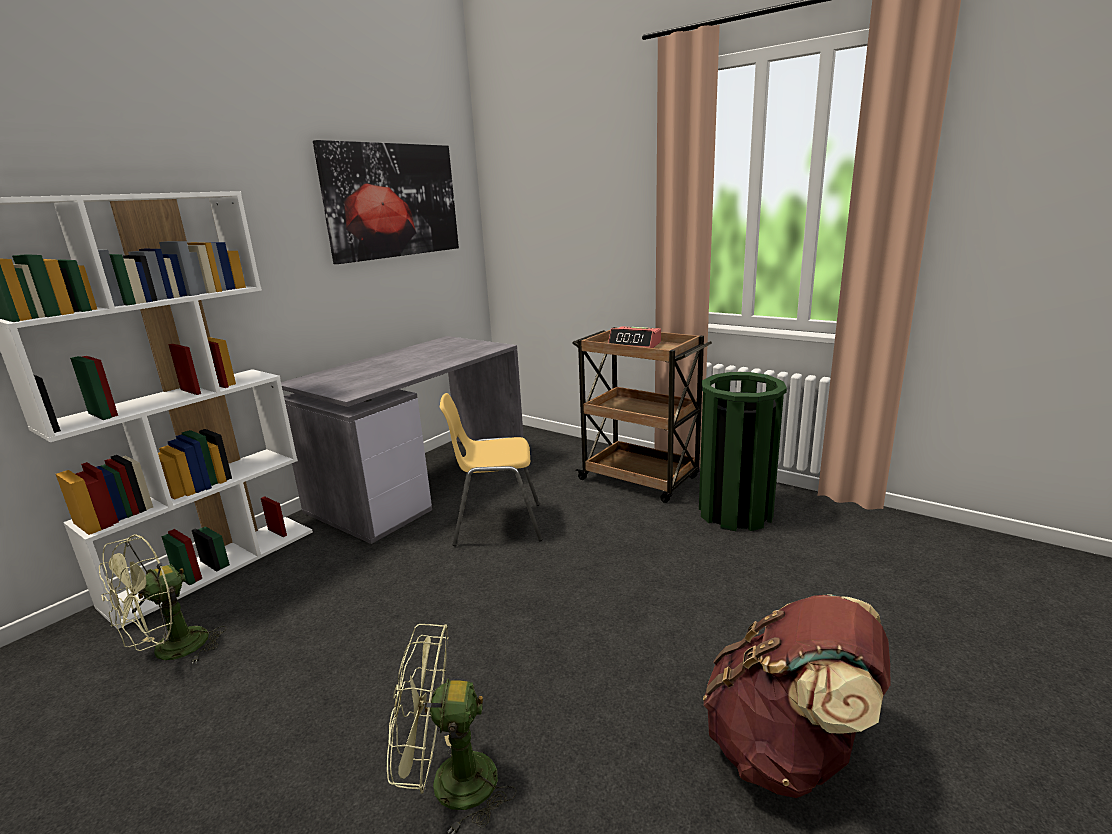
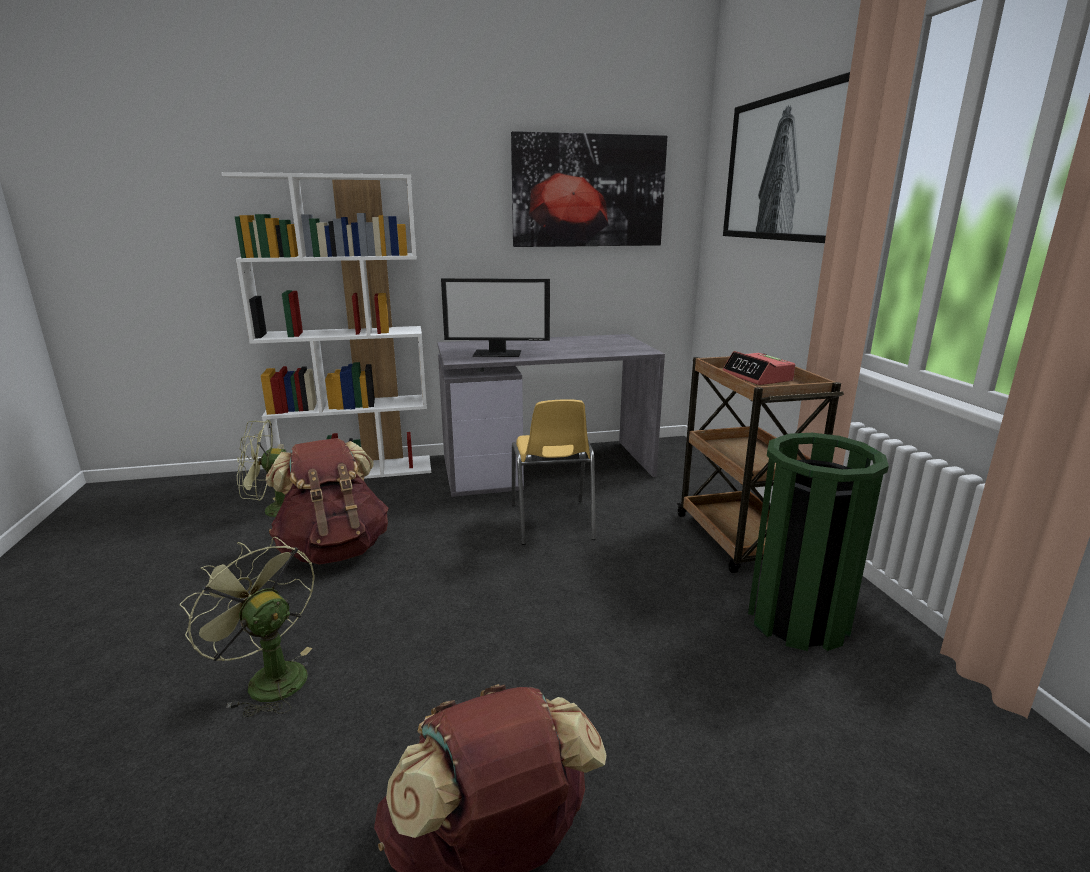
camera: 40 degrees right, 0 degrees up
(323, 647) = (334, 550): none -> brown backpack
(374, 378) = (498, 353): none -> monitor
(497, 524) = (552, 522): yellow chair -> yellow chair turned 135 degrees counterclockwise
(580, 175) = (782, 168): none -> picture

